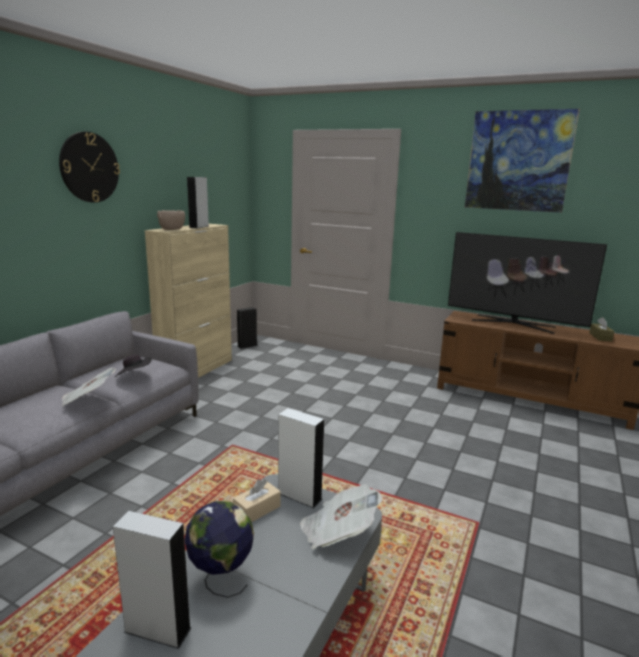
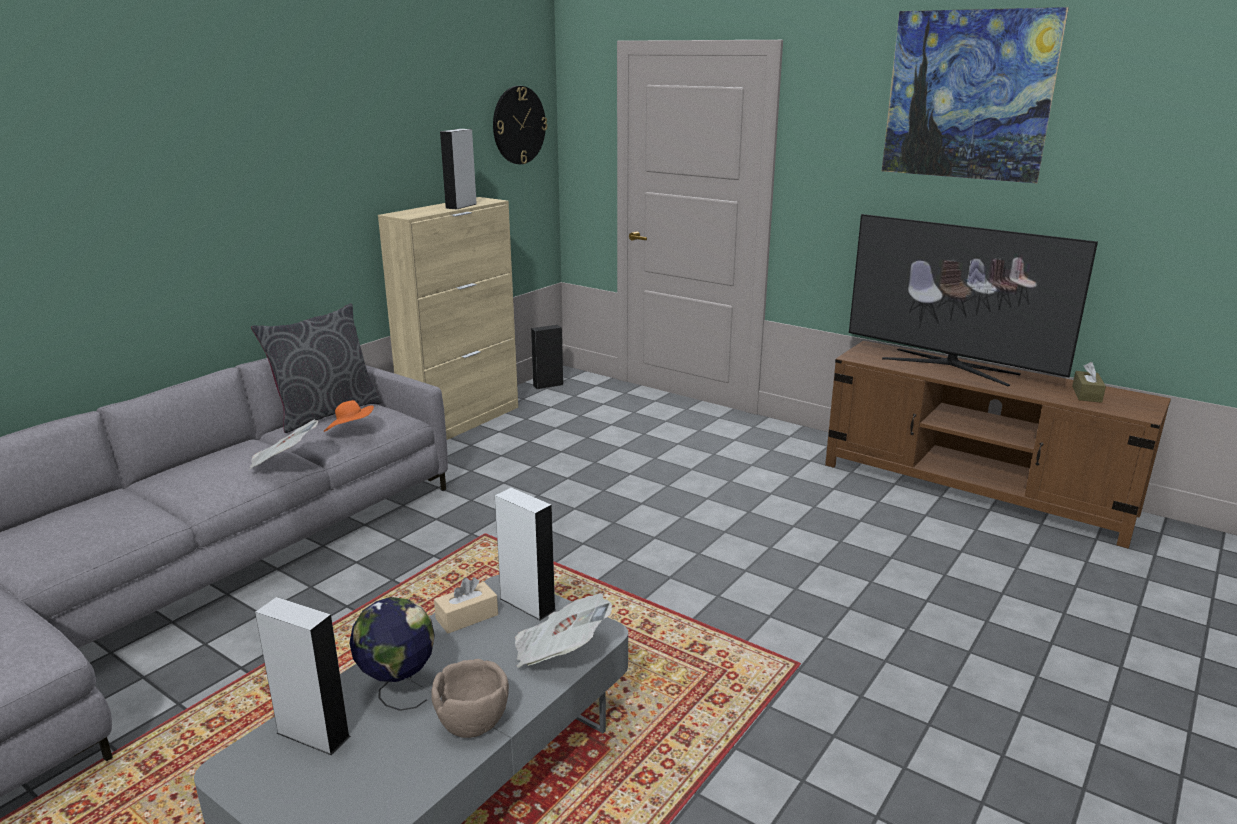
camera: 10 degrees right, 5 degrees up
(89, 167) = (293, 130): wall clock -> wall clock (518, 125)
(111, 365) = (325, 413): none -> grey pillow
(134, 376) = (351, 431): black hat -> orange hat
(172, 229) = (418, 213): brown bowl -> brown bowl (473, 721)

